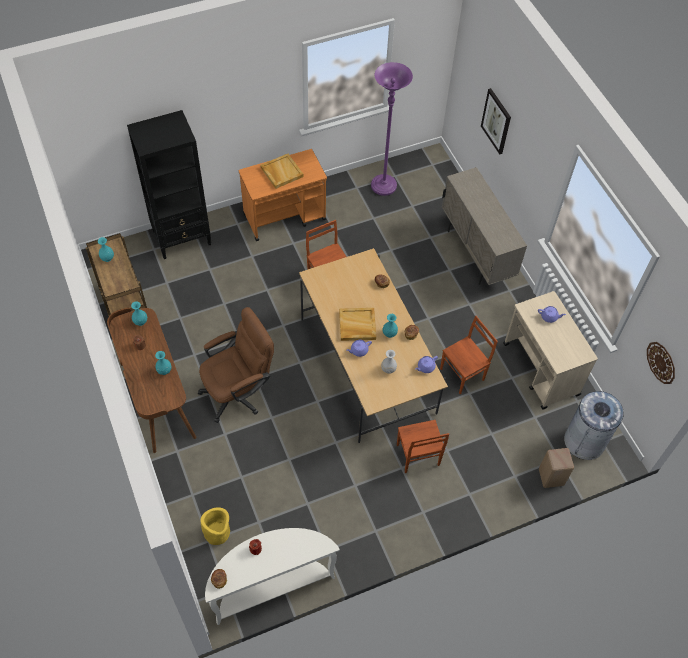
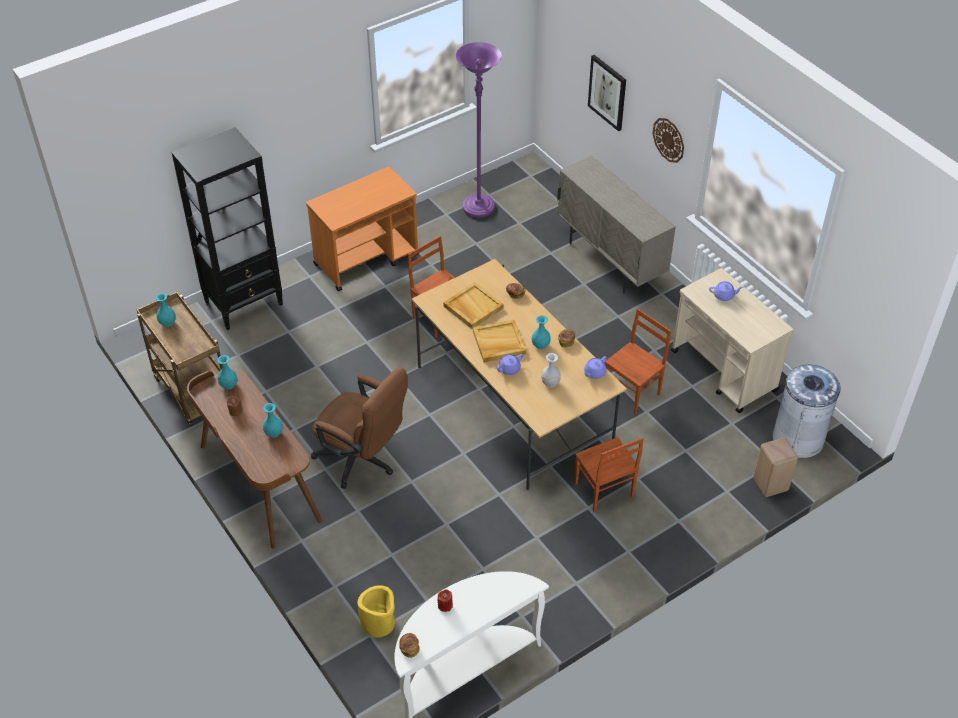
camera: 10 degrees left, 10 degrees down
(239, 392) = (362, 460): brown office chair -> brown office chair turned 75 degrees clockwise
(281, 172) = (359, 196): beige tray -> beige tray (472, 307)
(661, 362) = (872, 303): wall clock -> wall clock (669, 140)

